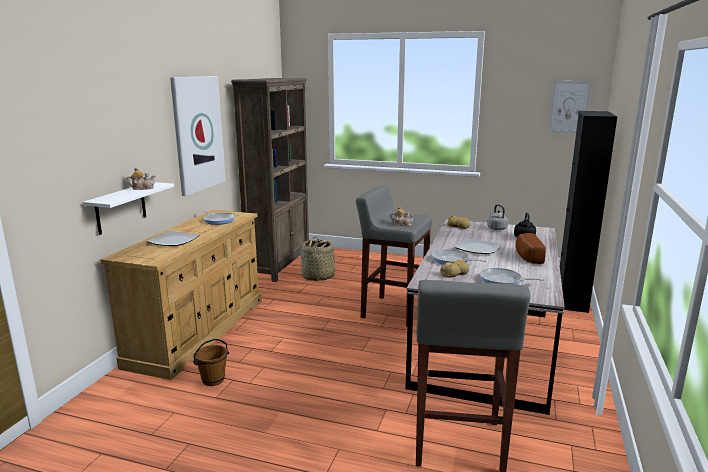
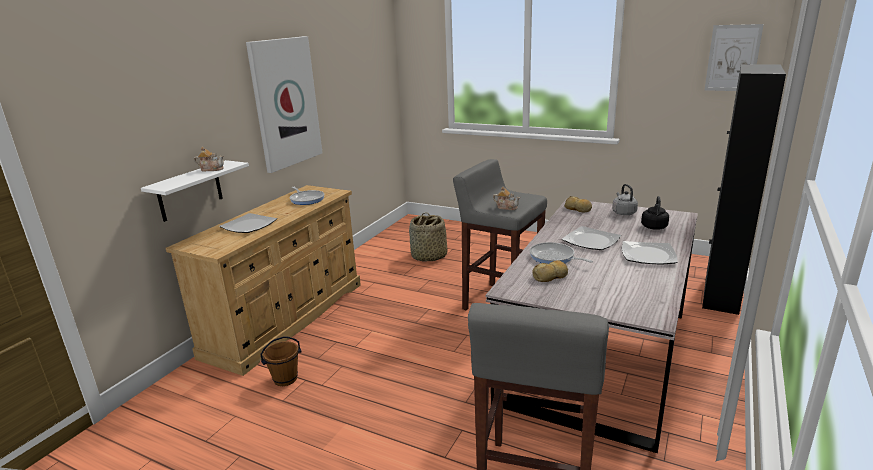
camera: 10 degrees right, 5 degrees up
(279, 265) = (391, 241): brown bookcase -> none
(503, 281) = (607, 289): frying pan -> none
(527, 257) = (648, 255): bread -> plate

